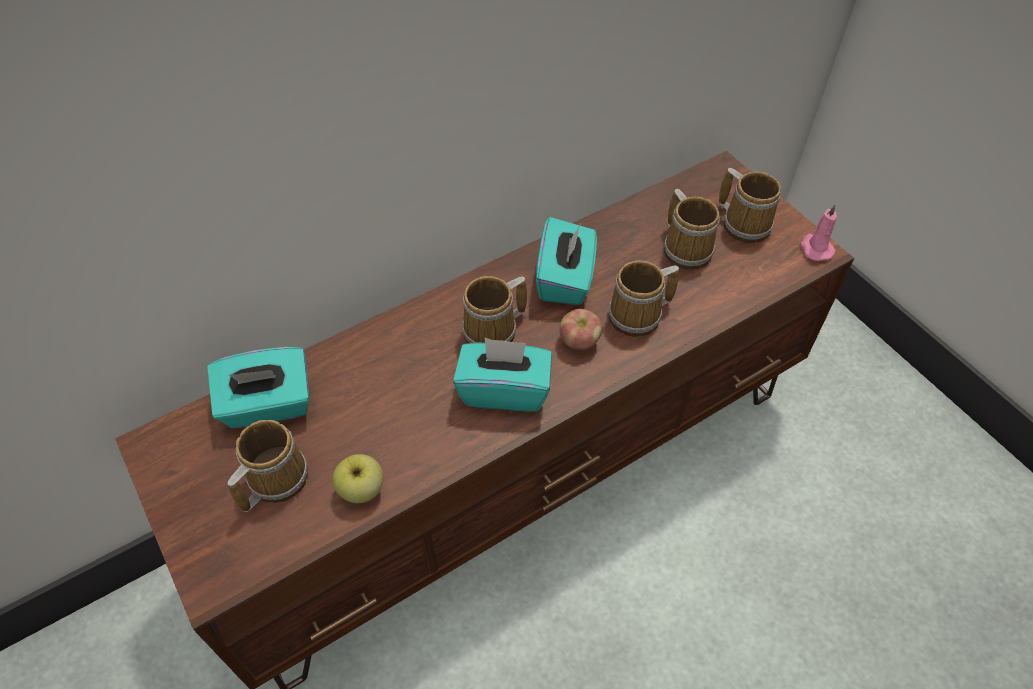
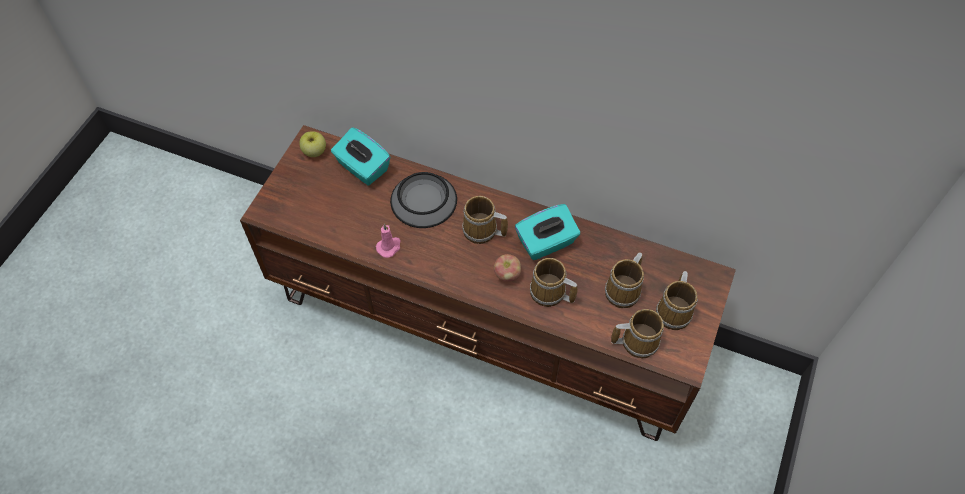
camera: 55 degrees right, 5 degrees up
(274, 479) = (326, 198): mug -> mug (637, 341)
(361, 489) = (346, 235): apple -> apple (314, 152)
(389, 365) = (423, 200): none -> bowl
(504, 390) = (447, 259): turquoise tissue box -> none
(815, 248) = (688, 361): pink candle -> pink candle (389, 247)

